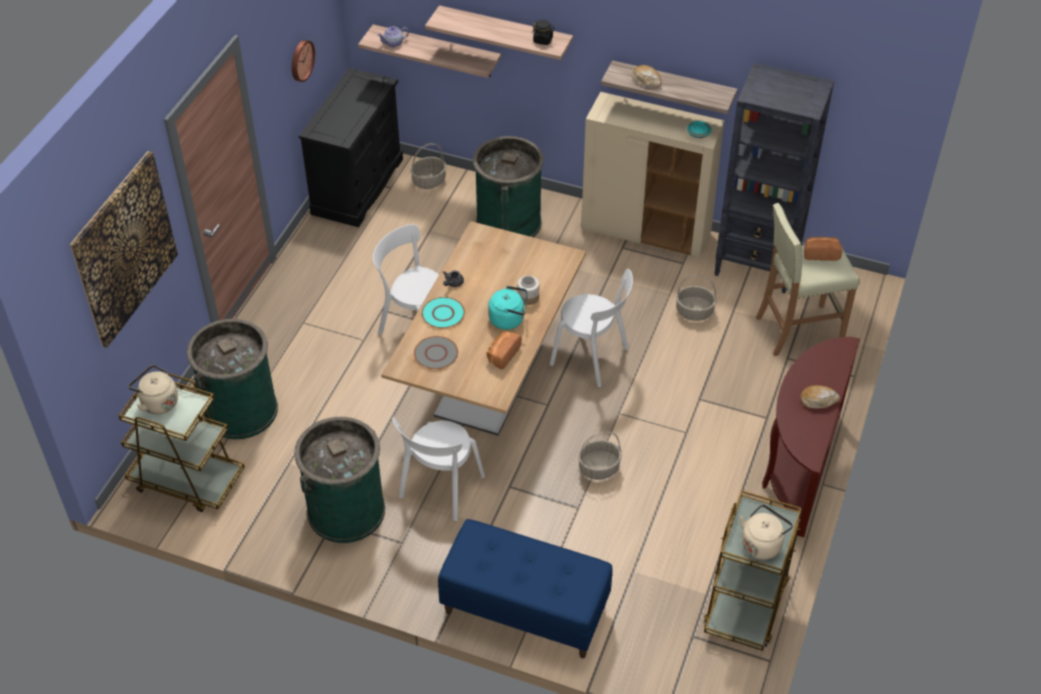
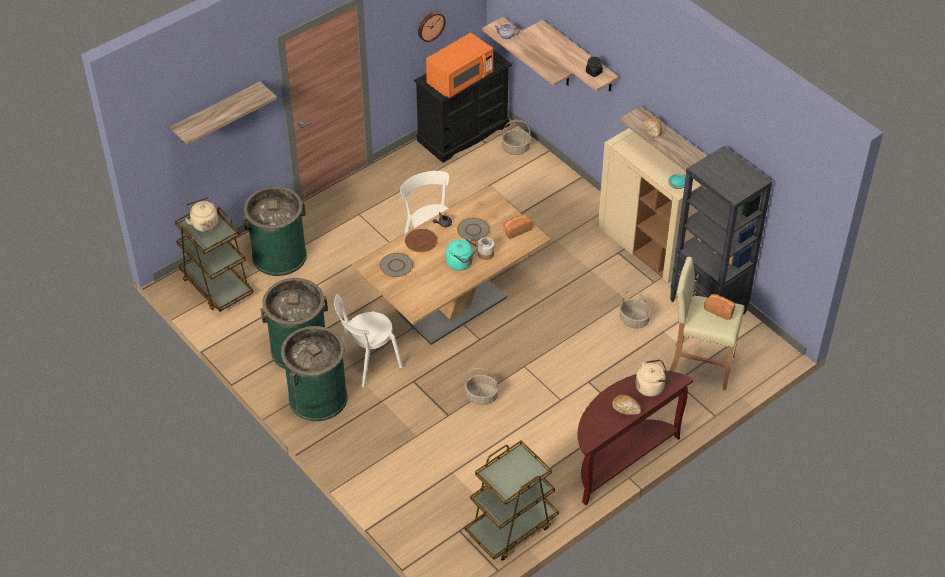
camera: 30 degrees right, 0 degrees up
(124, 249) = (217, 113): picture -> shelf
(352, 117) = (460, 79): none -> orange microwave
(443, 314) = (420, 241): turquoise plate -> brown plate
(493, 277) = (473, 230): none -> grey plate
(502, 355) = (438, 285): bread -> bread (516, 230)
(508, 222) = (549, 201): green trash can -> green trash can (318, 398)
(524, 609) = (364, 462): blue bench -> none
(592, 357) = (535, 321): white chair -> none
(762, 543) = (508, 479): beige kettle -> beige kettle (651, 386)

